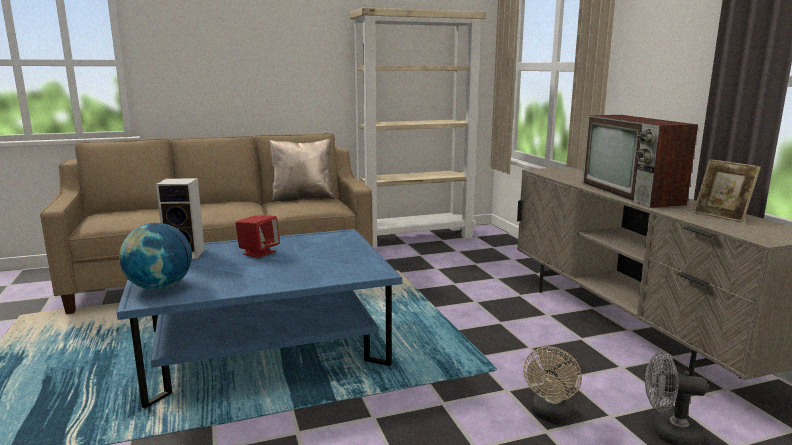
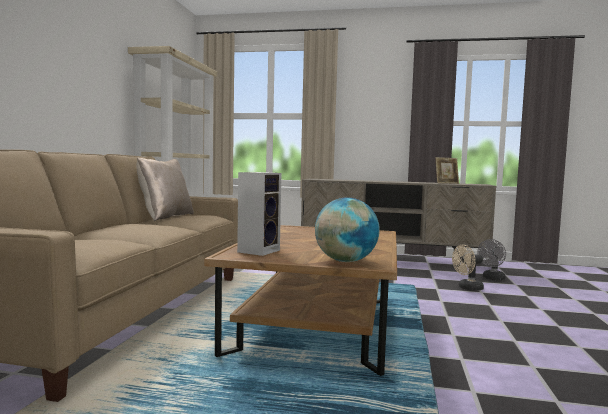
camera: 60 degrees left, 10 degrees down
(259, 253) = (293, 240): red speaker -> none
(266, 348) = (316, 324): blue coffee table -> brown coffee table
(550, 415) = (467, 288): beige fan -> beige fan turned 105 degrees clockwise
(632, 194) = (392, 181): television -> none

